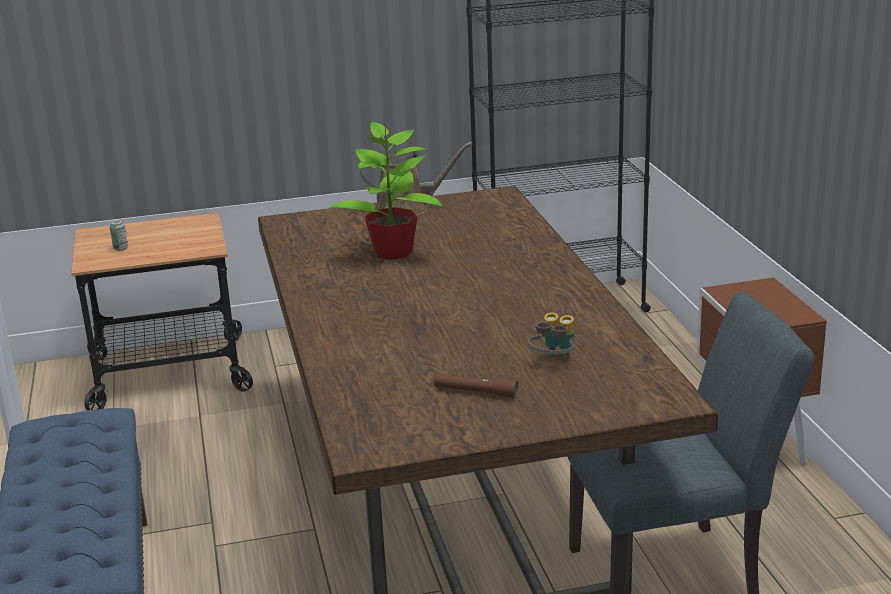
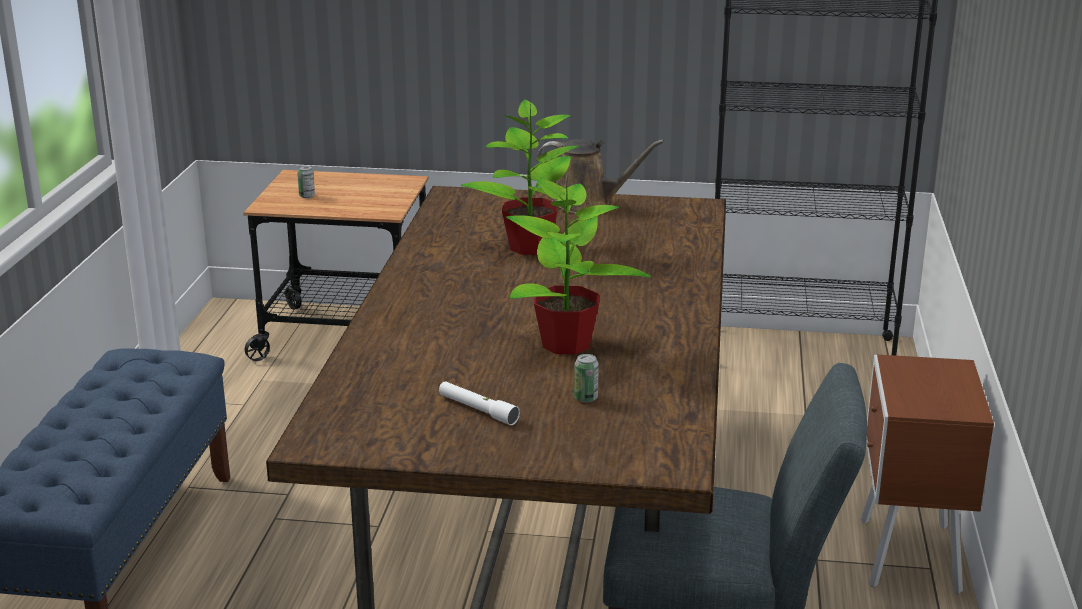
camera: 20 degrees right, 0 degrees up
(475, 392) = (477, 410): brown flashlight -> white flashlight
(498, 324) = (566, 344): none -> potted plant
(554, 363) = (586, 398): binoculars -> can

